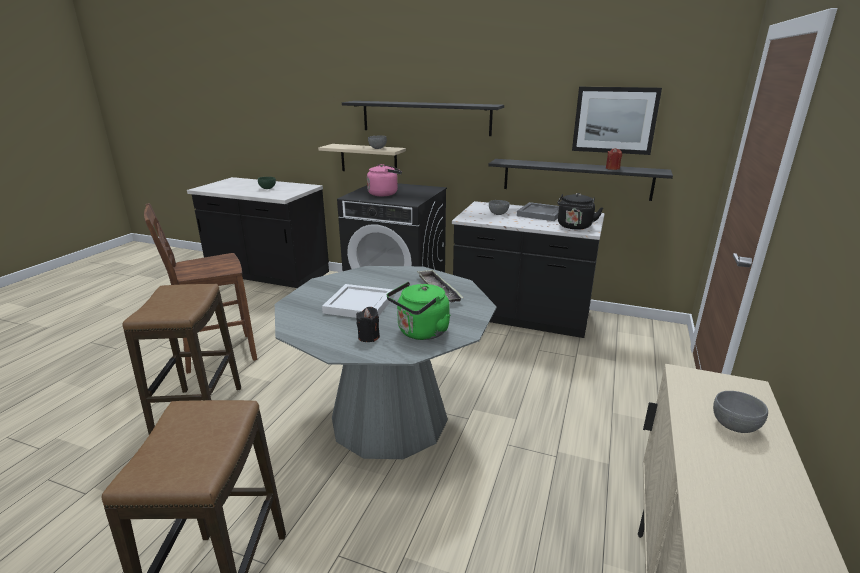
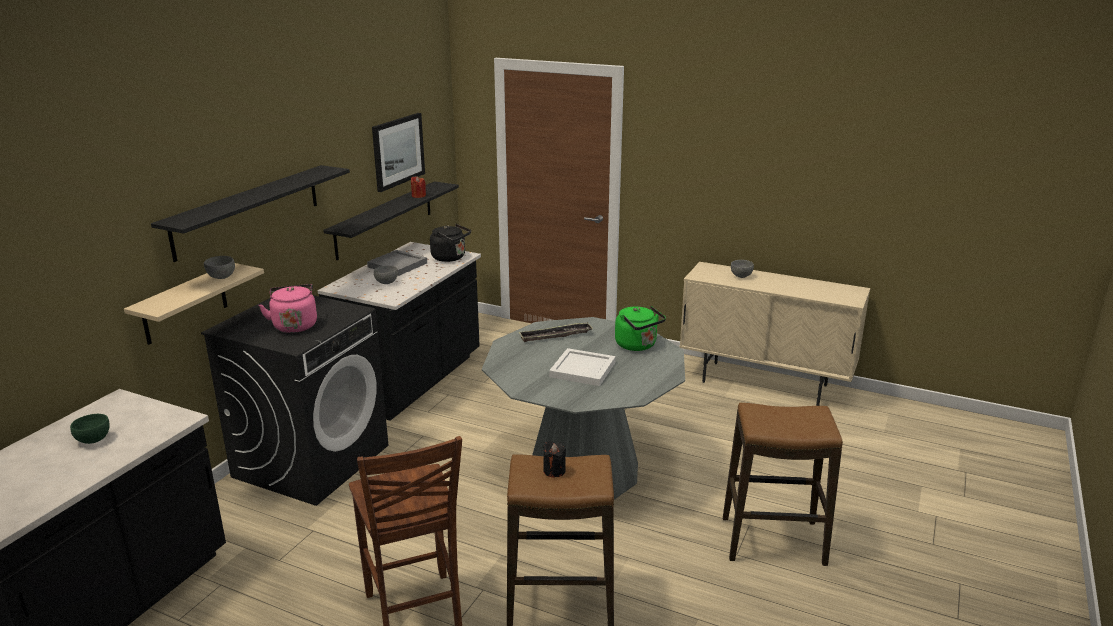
camera: 85 degrees left, 0 degrees up
(368, 337) = (645, 365): black candle -> black candle (554, 471)

